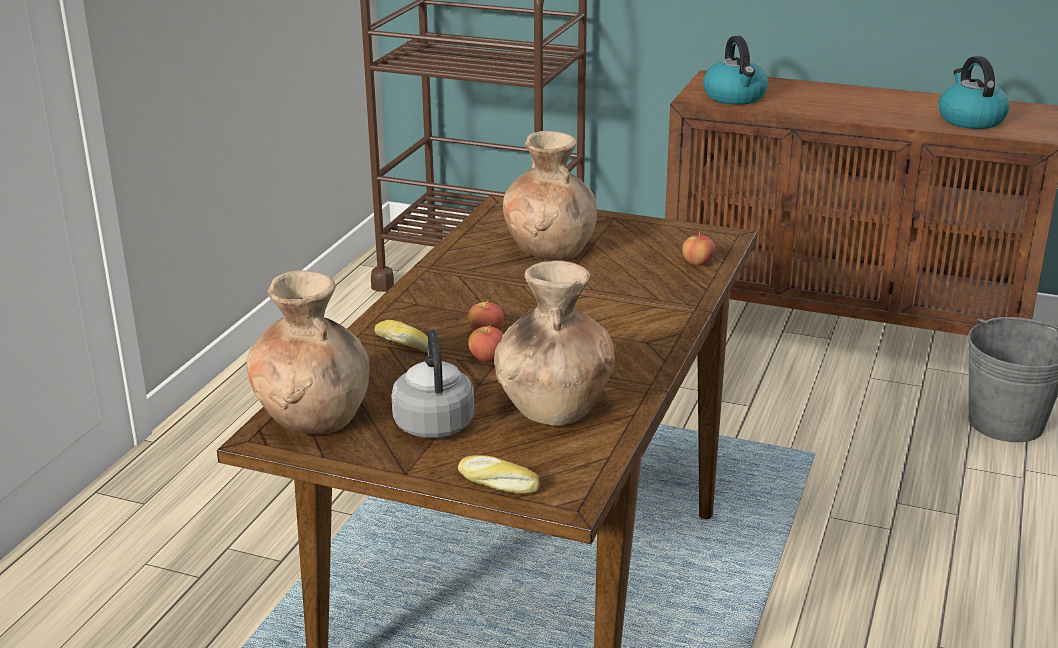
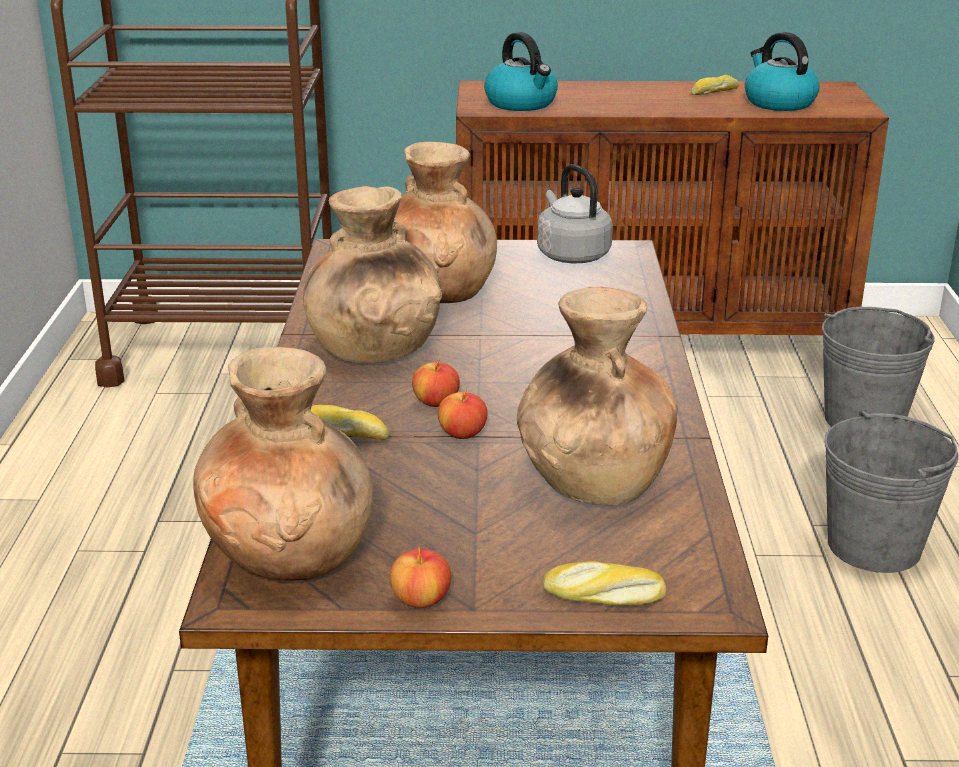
camera: 20 degrees left, 0 degrees up
(433, 422) = (458, 530): grey kettle -> grey kettle (571, 255)
(471, 287) = (374, 349): none -> brown vase
(697, 262) = (618, 283): apple -> apple (421, 599)
(918, 103) = (713, 92): none -> bread
(942, 530) = (874, 546): none -> grey bucket

